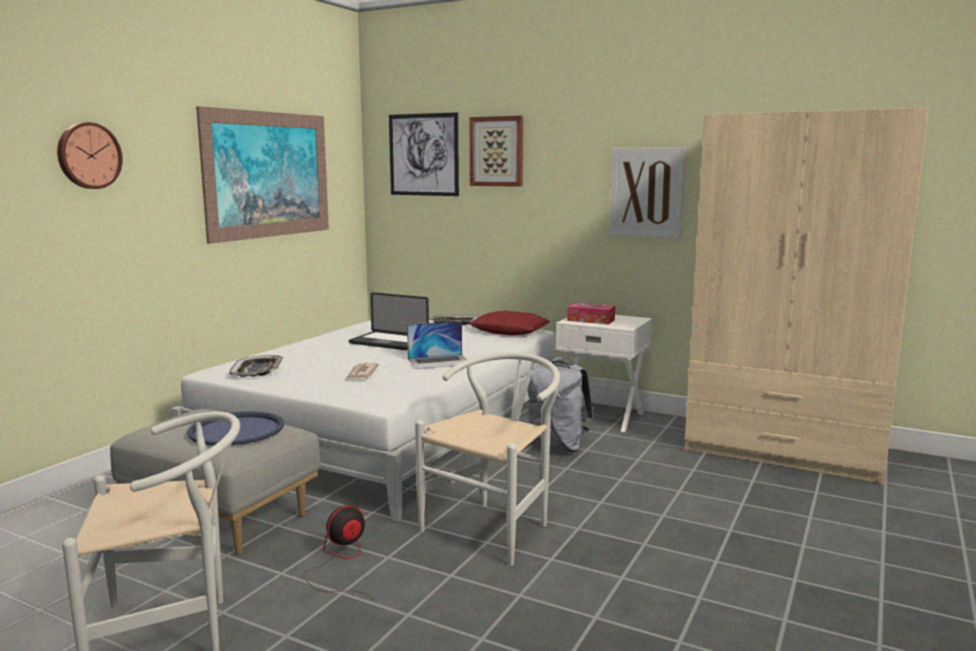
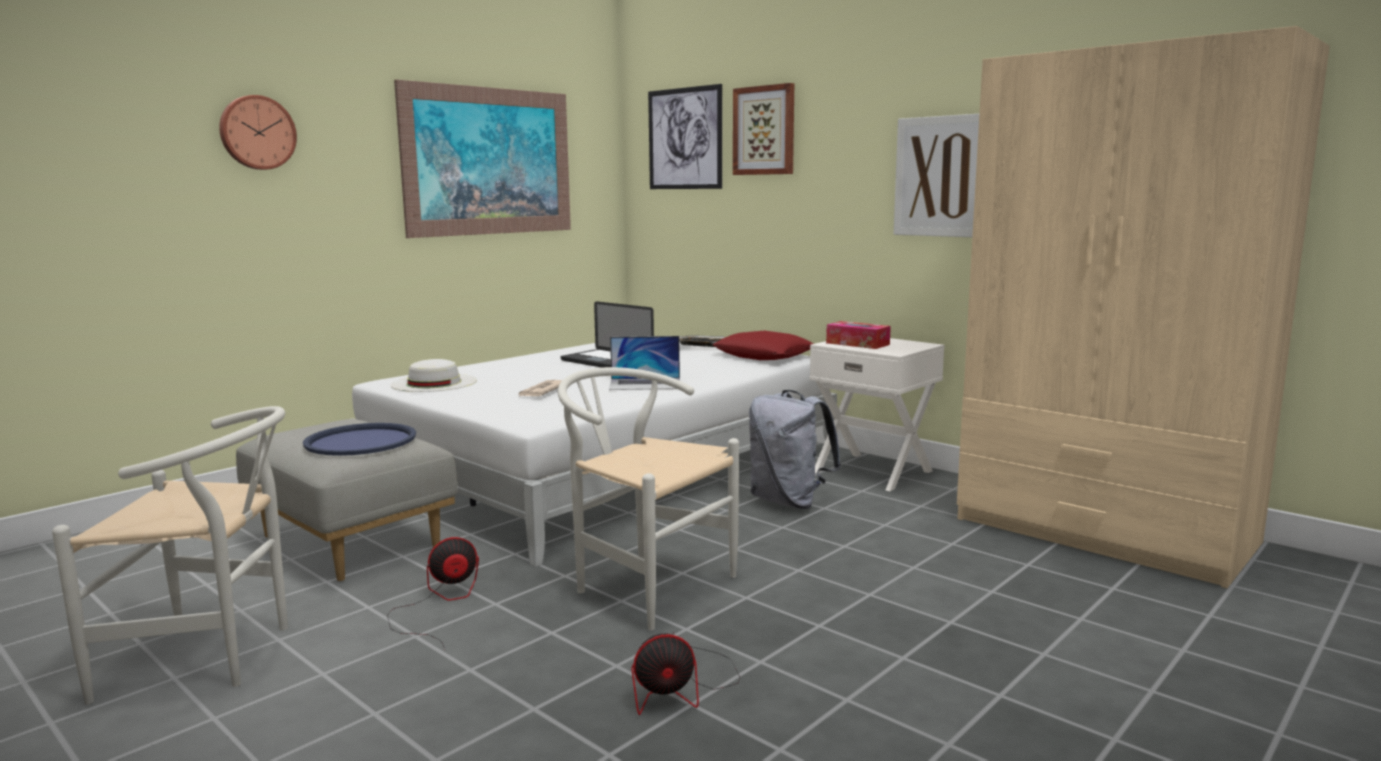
camera: 15 degrees right, 0 degrees up
(258, 371) = (434, 383): tray -> white hat
(495, 527) = (644, 585): white chair -> white chair turned 105 degrees counterclockwise
(580, 606) = (681, 688): none -> fan

